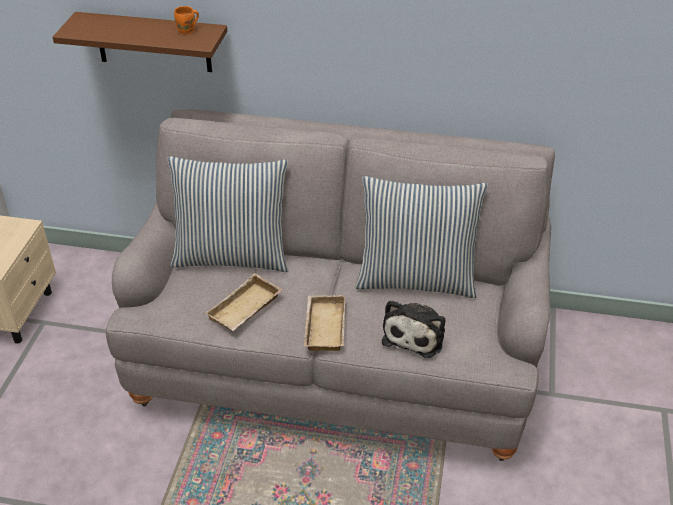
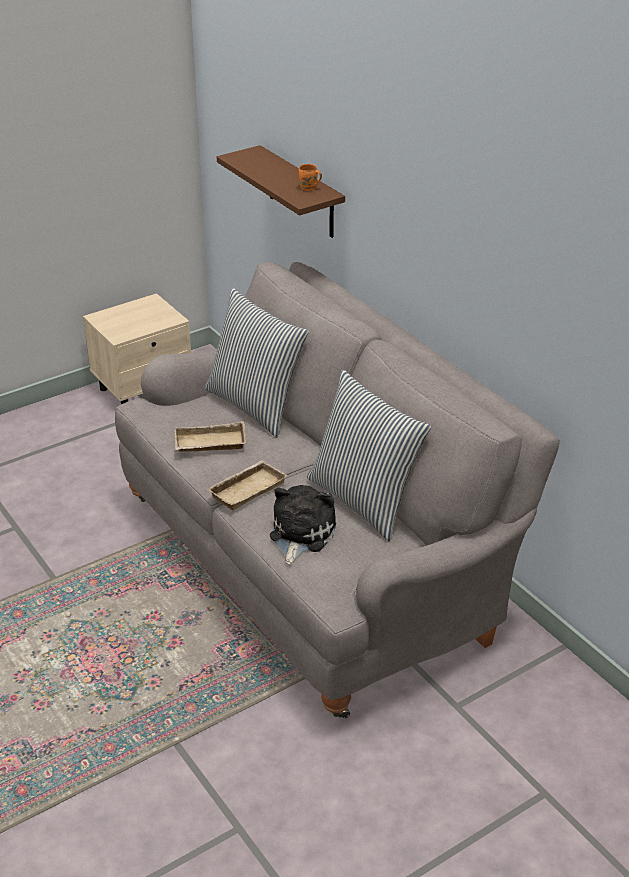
camera: 45 degrees right, 5 degrees down
(415, 334) = (300, 534): plush toy -> plush toy turned 135 degrees clockwise

